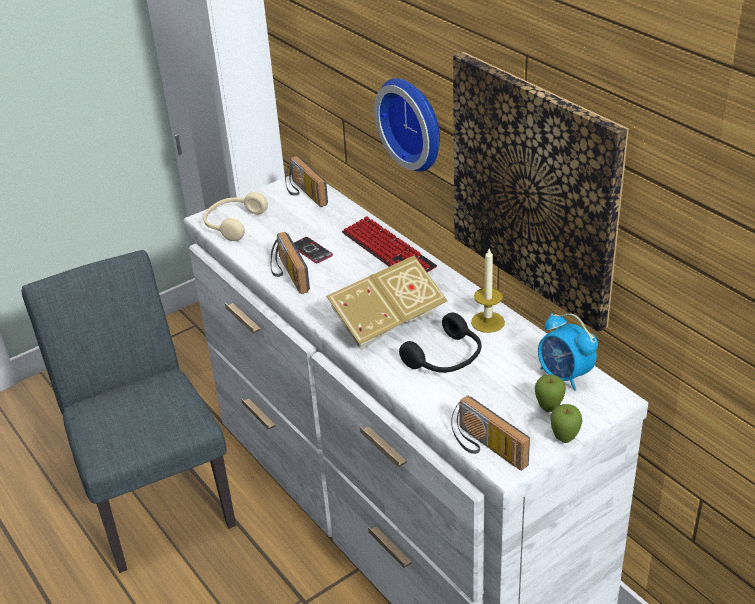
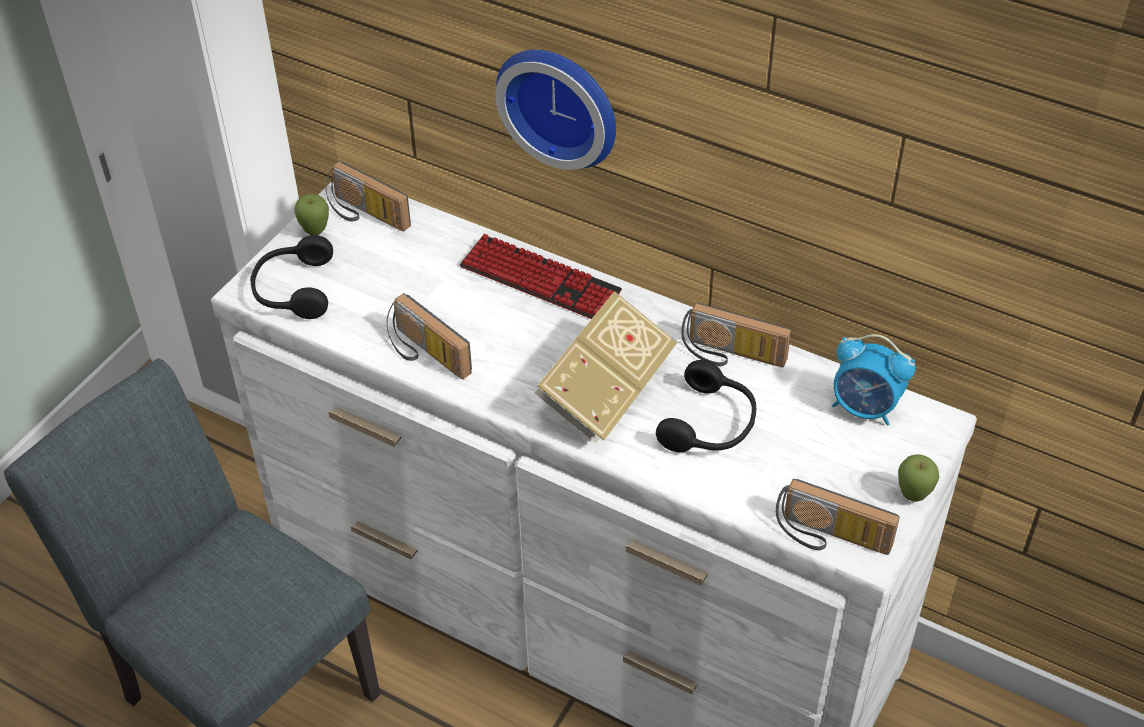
camera: 25 degrees left, 10 degrees up
(233, 224) = (293, 290): beige headphones -> black headphones
(311, 251) = (434, 306): phone -> none
(488, 322) = (731, 356): candle -> radio
(535, 188) = (788, 179): picture -> none
(548, 409) = (872, 460): apple -> apple (315, 232)

